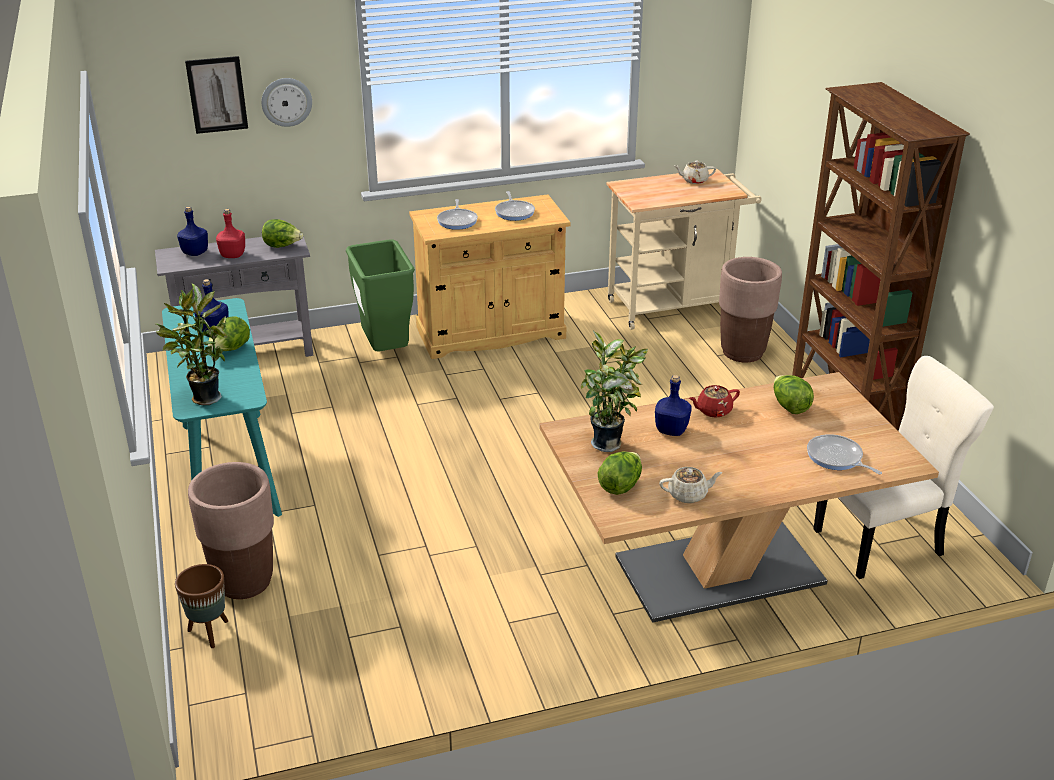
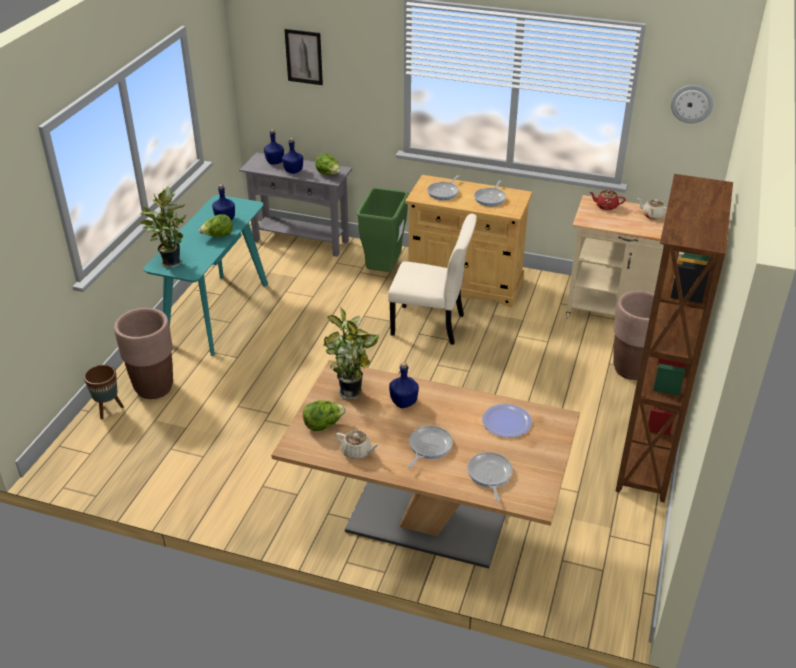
camera: 35 degrees right, 5 degrees up
(233, 255) = (293, 171): red bottle -> blue bottle
(286, 101) = (350, 72): wall clock -> wall clock (692, 103)
(713, 411) = (449, 401): red teapot -> red teapot (606, 206)
(750, 459) = (428, 447): none -> frying pan
(789, 406) = (506, 422): lettuce -> plate
(883, 542) = (567, 560): beige chair -> beige chair (431, 325)

